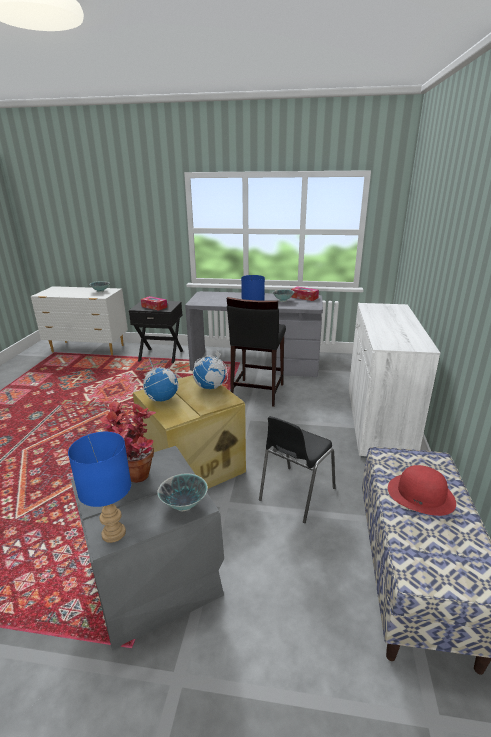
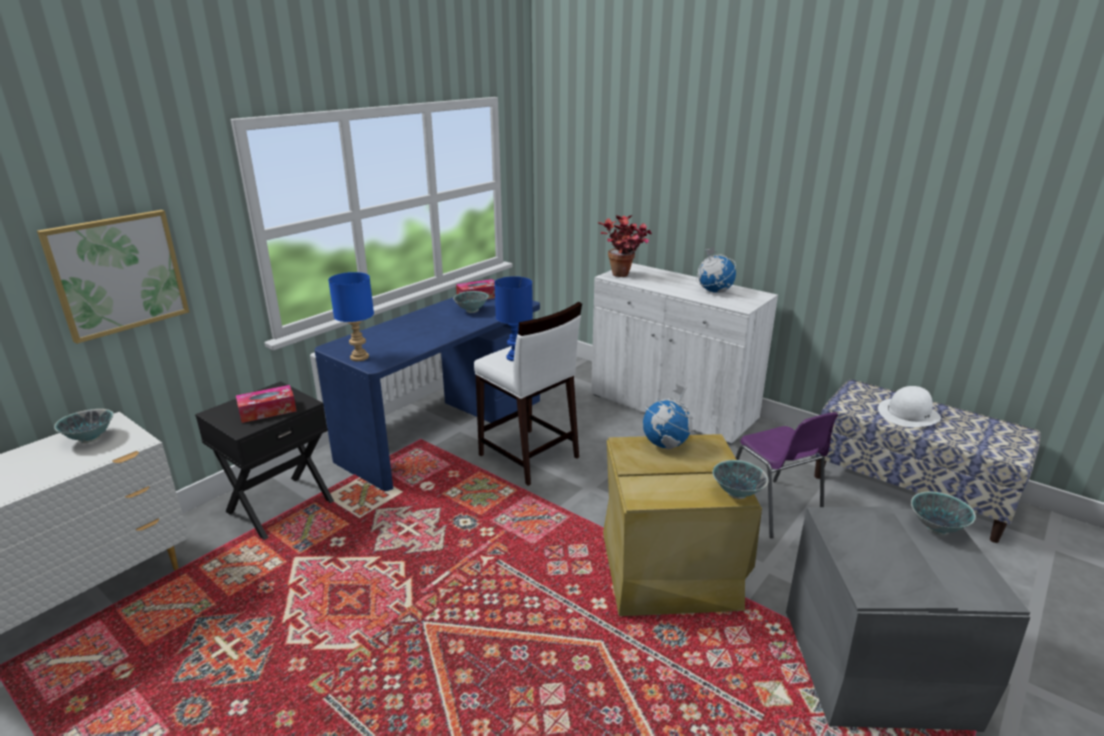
camera: 60 degrees left, 0 degrees up
(113, 534) = (985, 588): blue table lamp -> blue table lamp (360, 357)
(130, 233) = (118, 274): none -> picture
(133, 481) = (885, 554): potted plant -> potted plant (624, 276)
(162, 398) = (670, 489): globe -> globe (714, 291)
(172, 419) = (737, 493): none -> bowl
(255, 364) = (443, 429): grey desk -> blue desk
(257, 392) = (528, 457): black stool -> white stool
(295, 494) = (773, 510): black chair -> purple chair
(421, 494) = (908, 413): red hat -> white hat

